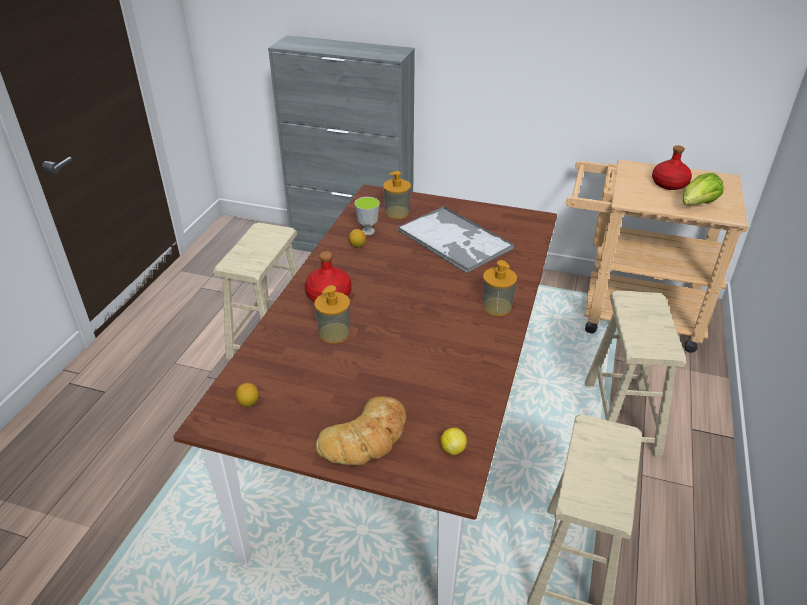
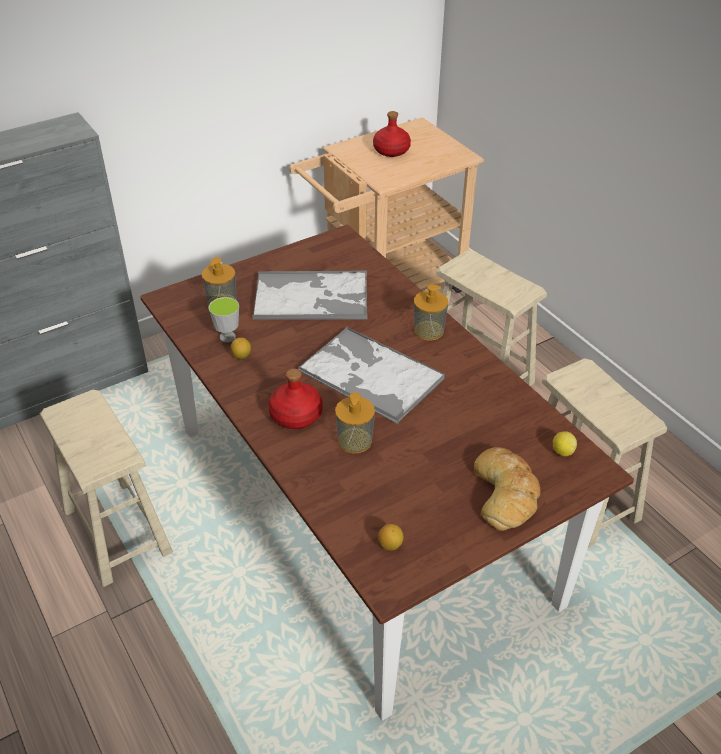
camera: 50 degrees left, 5 degrees up
(410, 305) = (370, 374): none -> tray
(697, 205) = (434, 159): lettuce -> none

